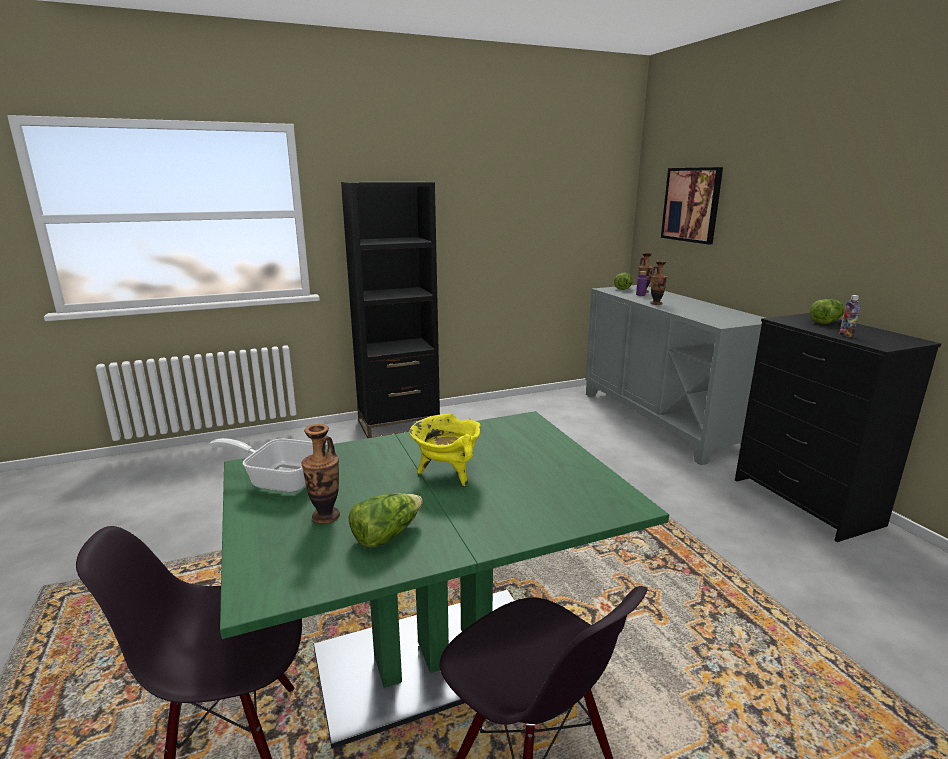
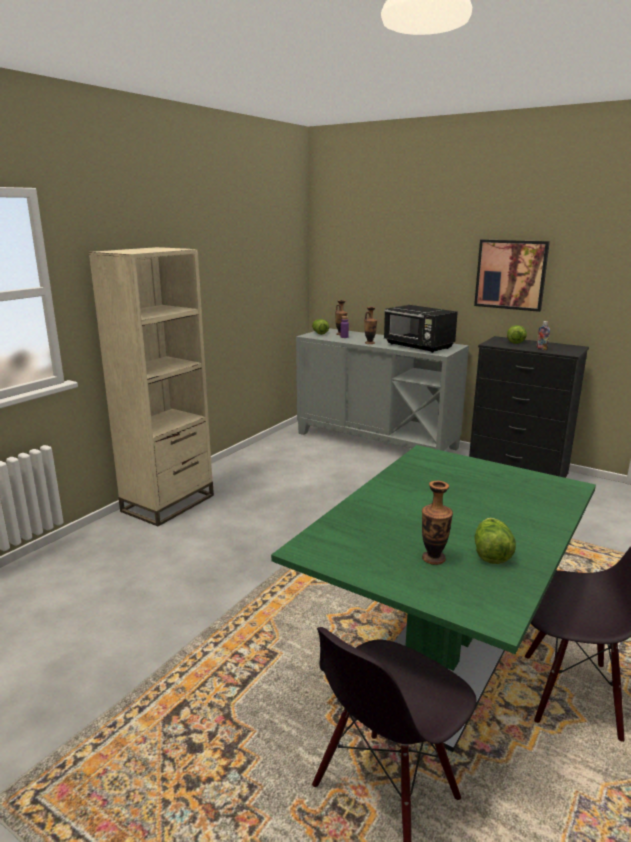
camera: 35 degrees left, 0 degrees up
(279, 479) = (347, 549): frying pan -> none
(398, 424) = (168, 503): black bookcase -> beige bookcase
(447, 473) = (447, 503): yellow cooking pot -> none
(691, 205) = (372, 257): picture -> picture (511, 274)
(708, 314) = (418, 346): none -> black microwave

